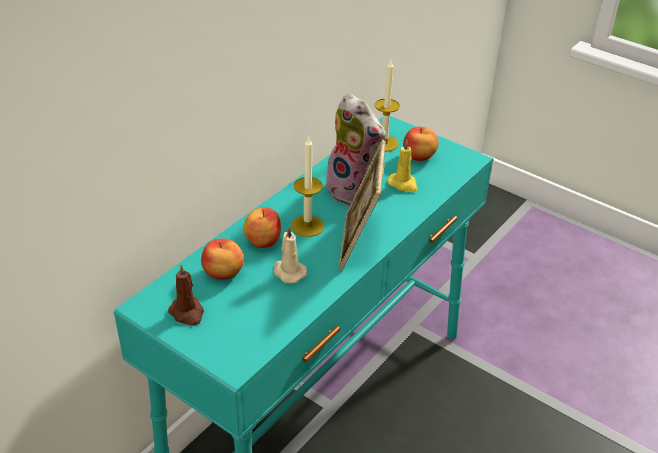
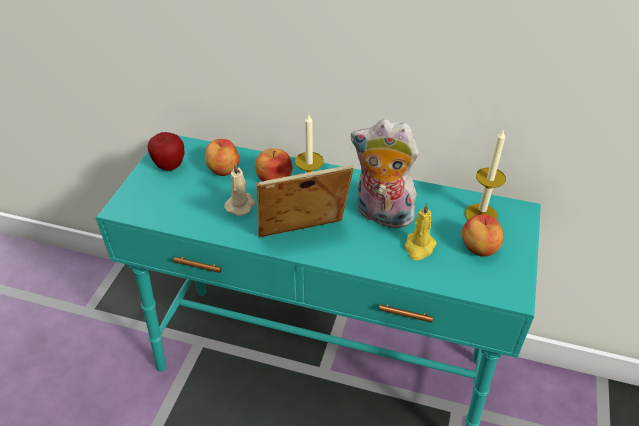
camera: 70 degrees right, 5 degrees up
(187, 313) = (170, 166): brown candle -> apple
(355, 192) = (381, 215): plush toy -> plush toy turned 90 degrees clockwise

